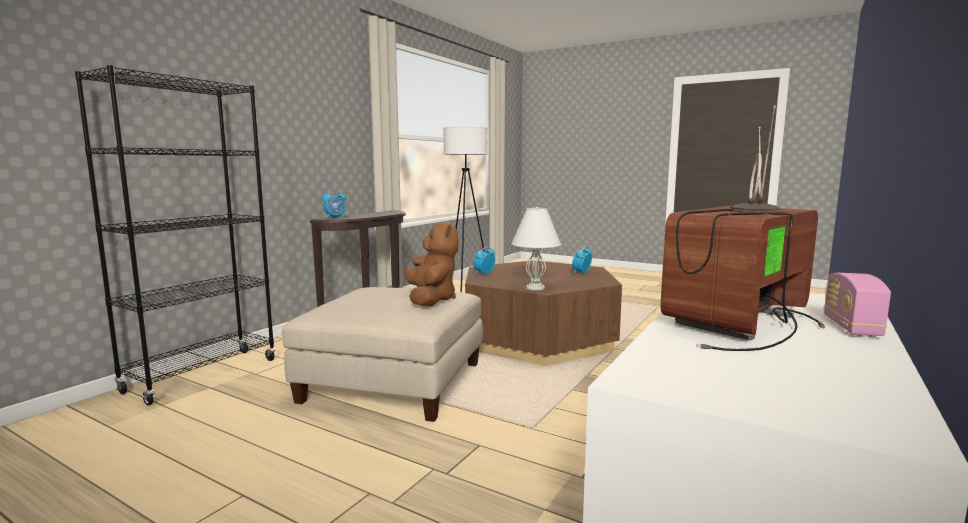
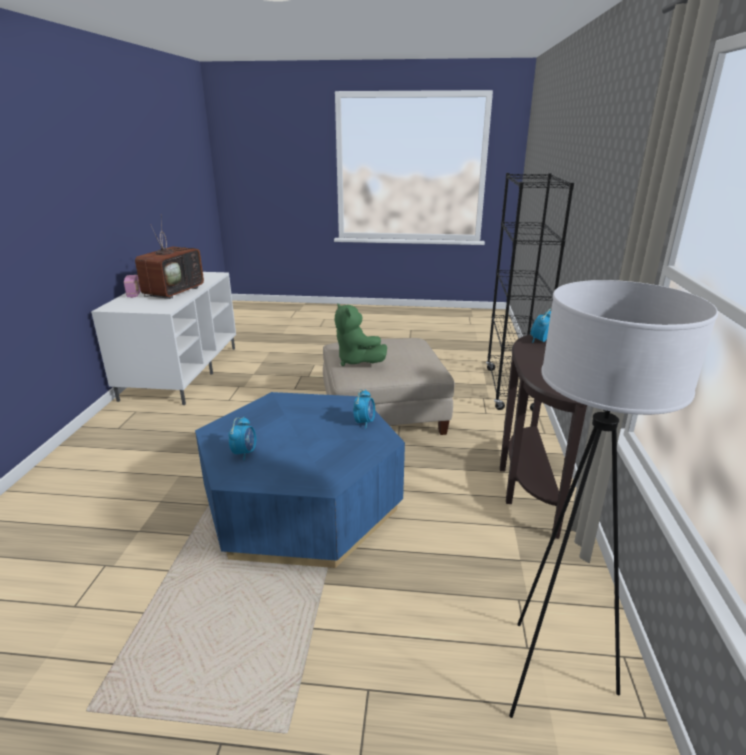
camera: 155 degrees right, 15 degrees up
(431, 300) = (357, 361): brown plush toy -> green plush toy
(534, 288) = (288, 401): white table lamp -> none
(538, 338) = (302, 503): brown coffee table -> blue coffee table

